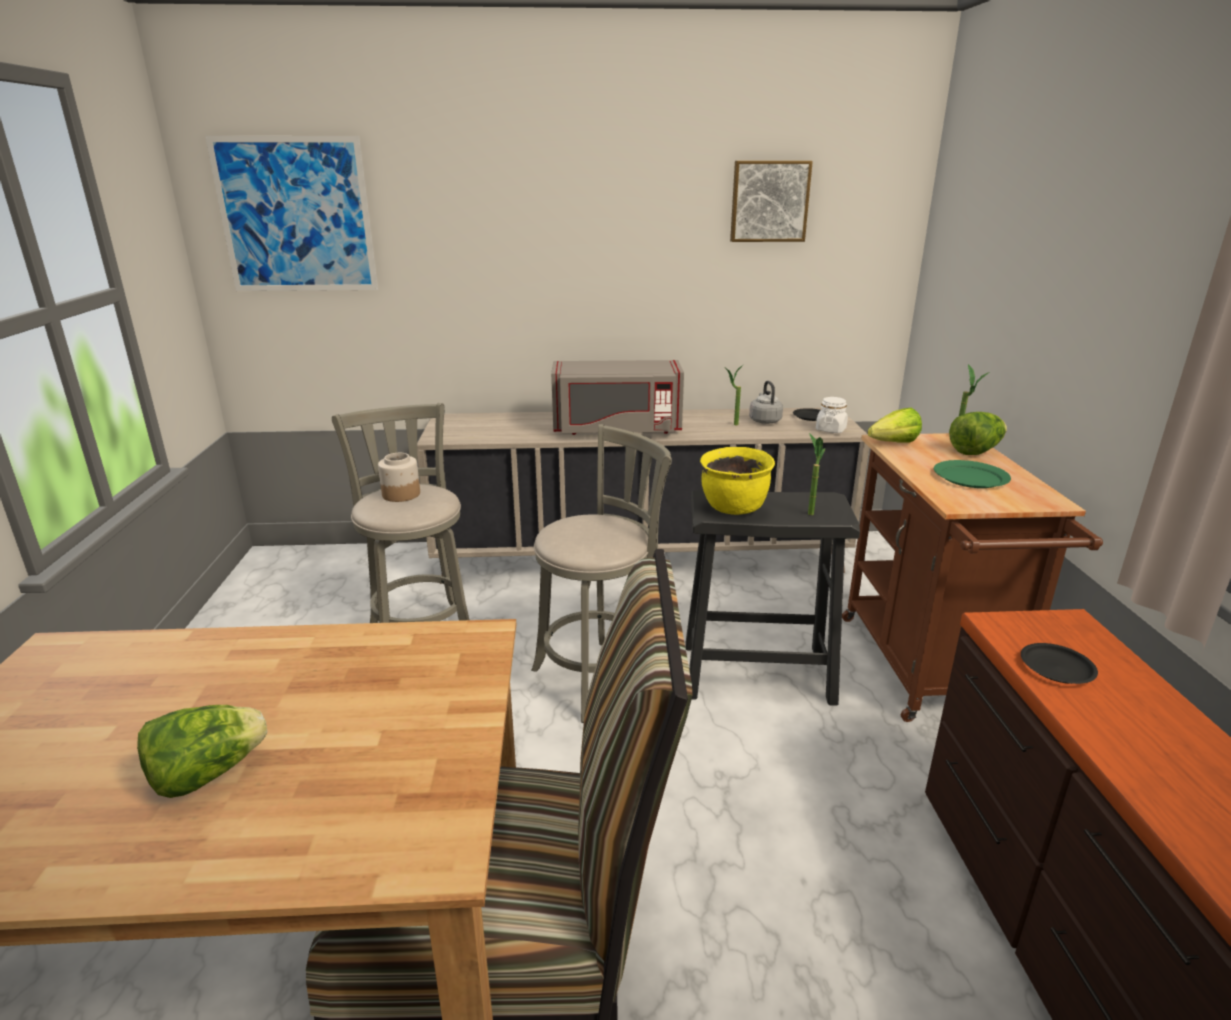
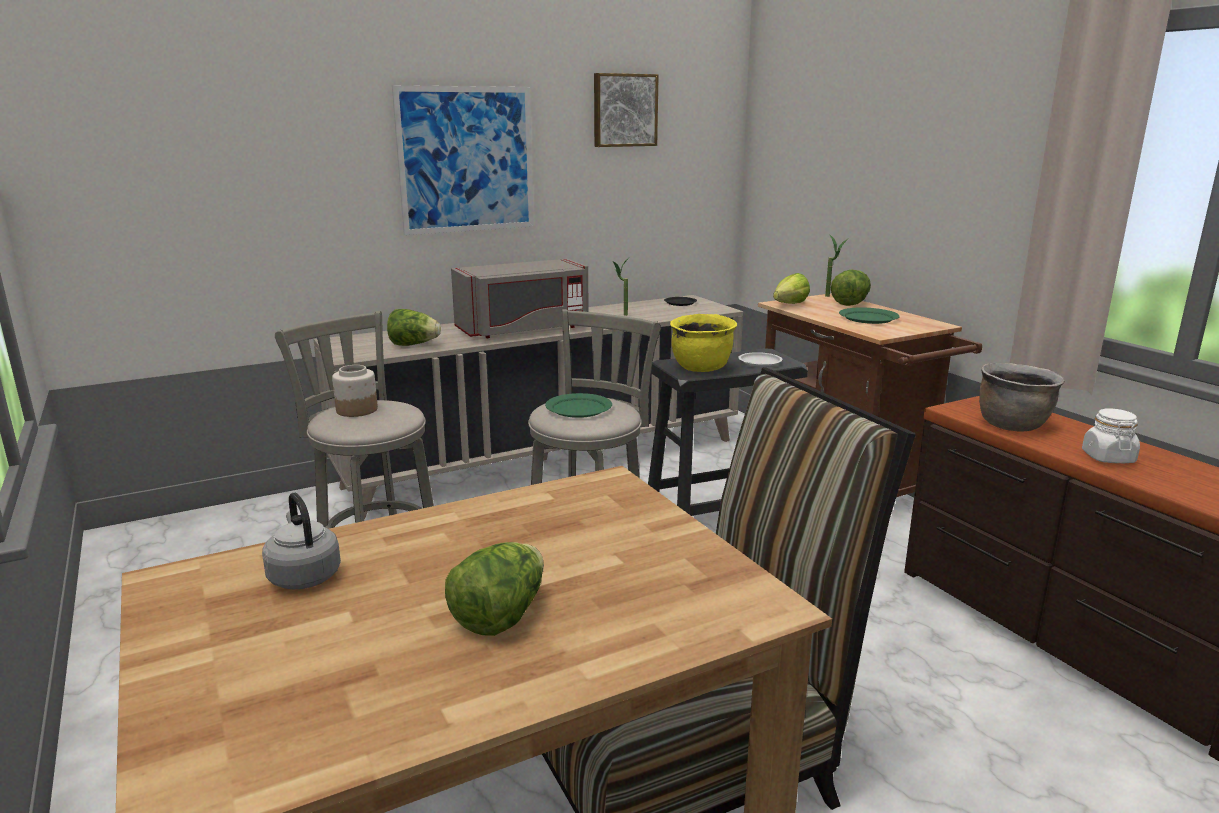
camera: 25 degrees left, 5 degrees down
(296, 215) = (145, 125): picture -> picture (466, 160)
(502, 432) = (413, 345): none -> lettuce
(585, 531) = (578, 409): none -> green plate
(764, 420) = (645, 309): grey kettle -> grey kettle (303, 575)
(809, 511) = (760, 362): potted plant -> white plate
(830, 430) = (707, 310): white jar -> white jar (1107, 457)
(1056, 667) = (1012, 425): black plate -> brown cooking pot

